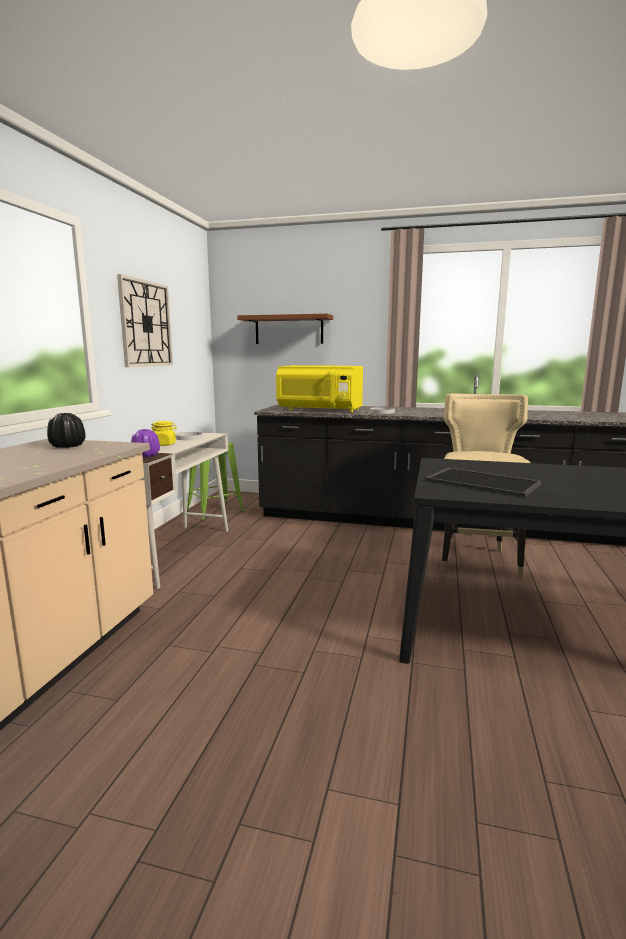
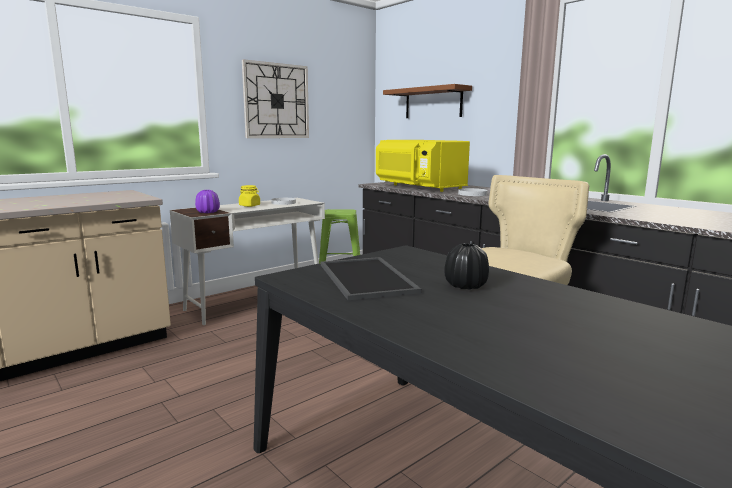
camera: 35 degrees right, 0 degrees up
(67, 446) = (113, 195): black vase -> black vase (465, 285)

